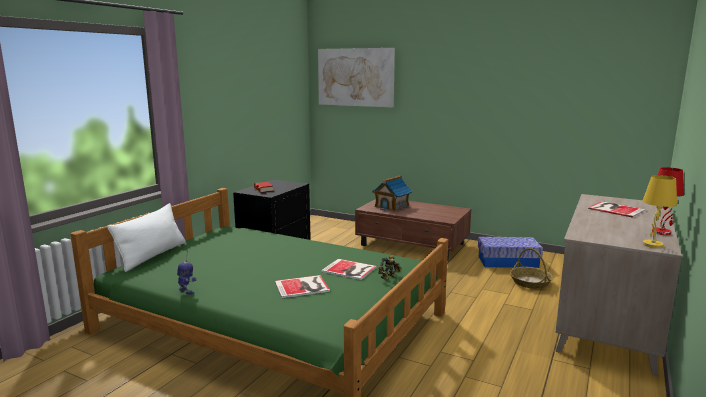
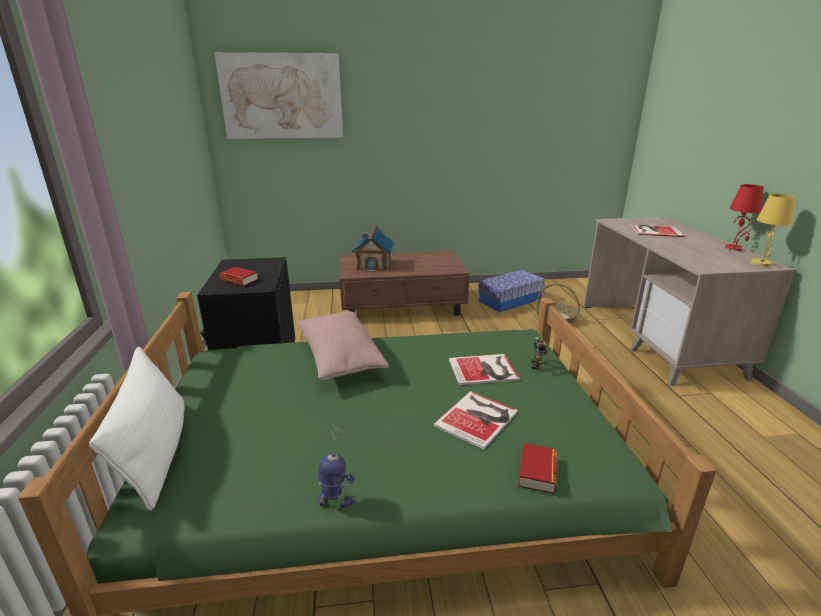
camera: 35 degrees left, 10 degrees up
(280, 244) = (340, 358): none -> pink pillow
(290, 314) = (537, 472): none -> book

